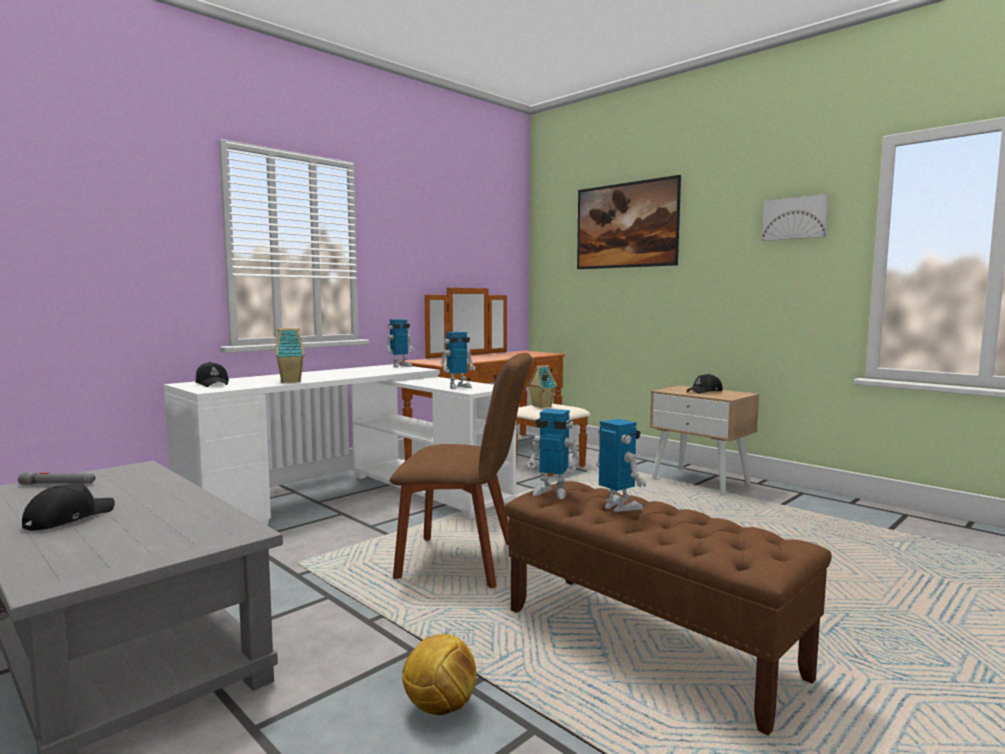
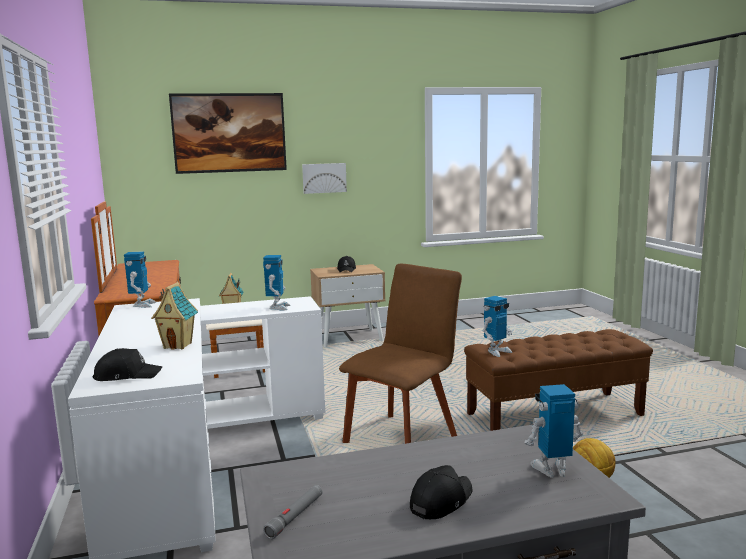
camera: 60 degrees left, 5 degrees up
(68, 518) = (440, 501): black cap -> black cap turned 75 degrees clockwise
(619, 507) = (536, 345): toy robot -> toy robot (552, 470)
(795, 218) = (376, 136): picture -> picture (324, 178)

